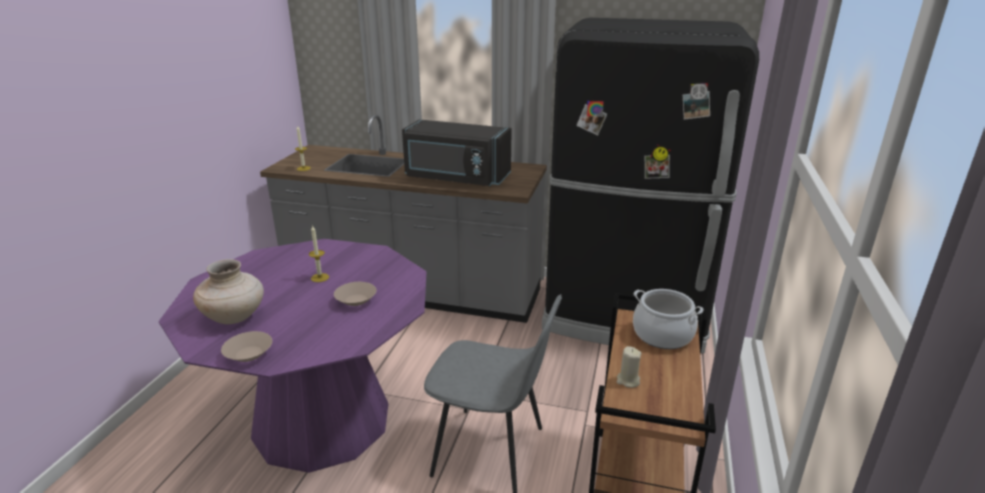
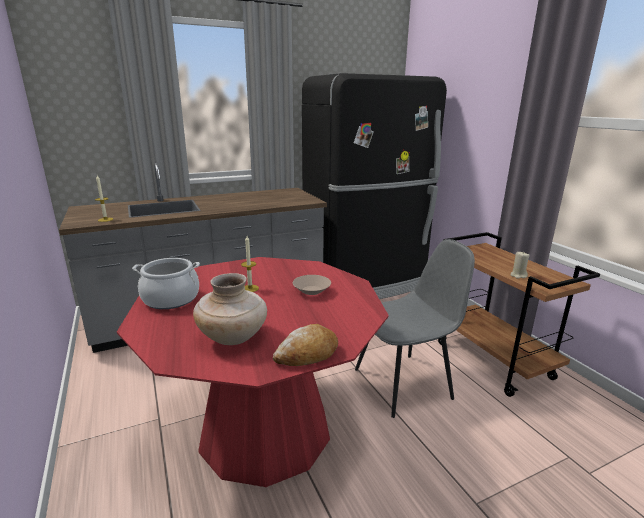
camera: 40 degrees left, 5 degrees down
(248, 355) = (307, 354): beige bowl -> bread
(321, 420) = (265, 430): purple dining table -> red dining table
(456, 178) = (255, 202): black microwave -> none
(662, 335) = (488, 253): cooking pot -> cooking pot (171, 299)

